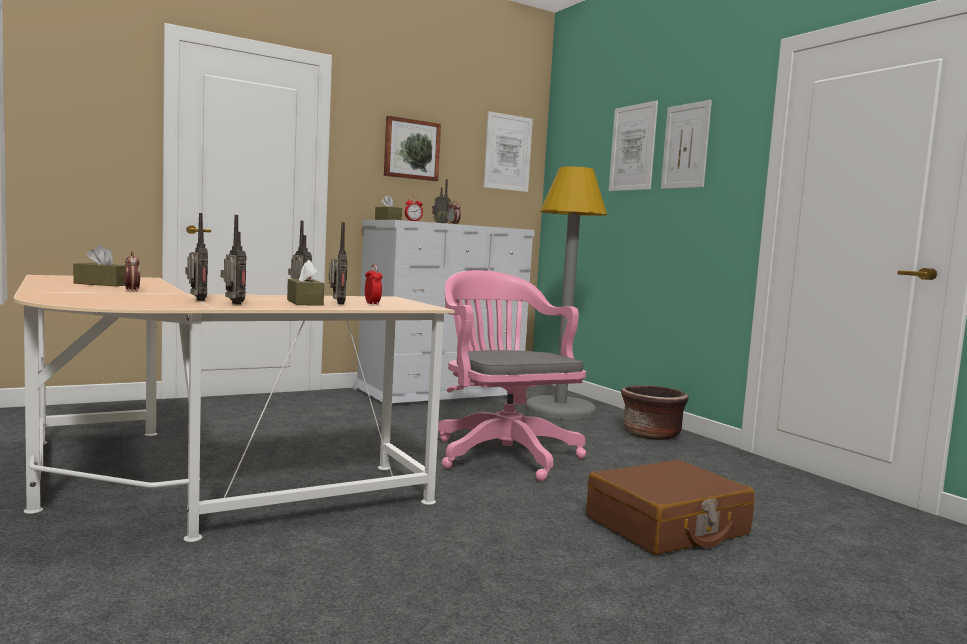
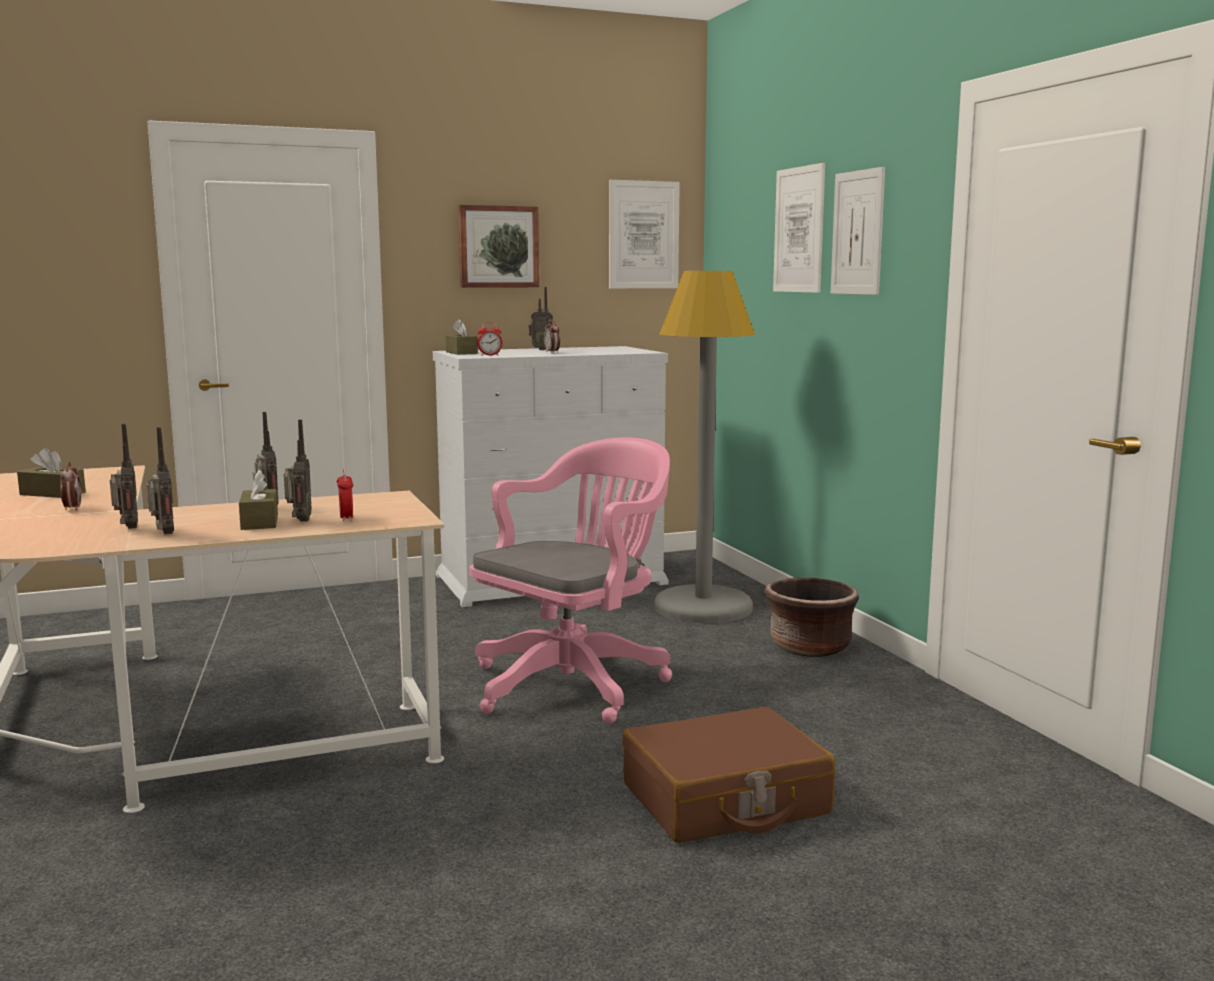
camera: 10 degrees right, 5 degrees up
(502, 453) = (575, 682): pink office chair -> pink office chair turned 60 degrees clockwise

